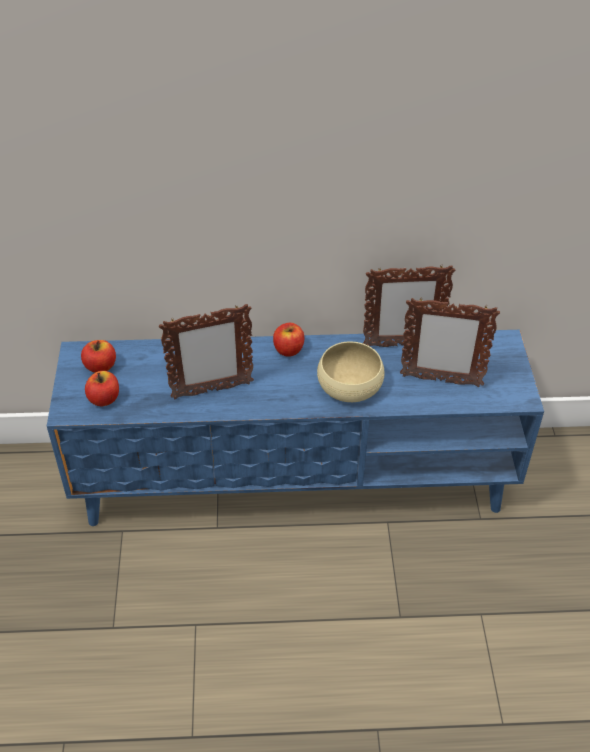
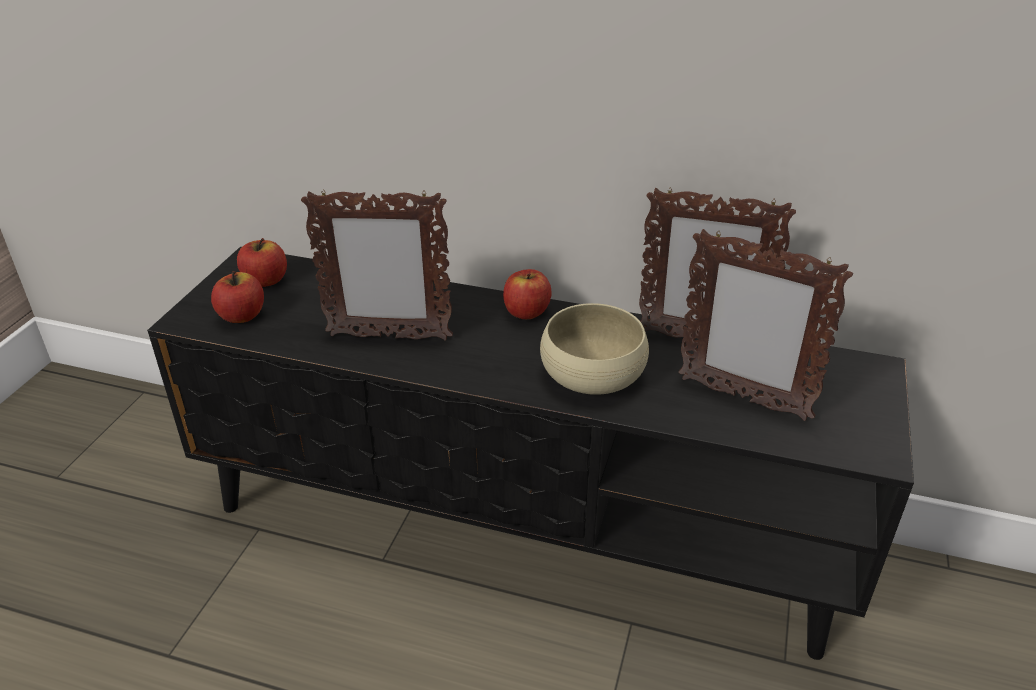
camera: 20 degrees right, 10 degrees down
(295, 480) = (521, 527): blue tv stand -> black tv stand

